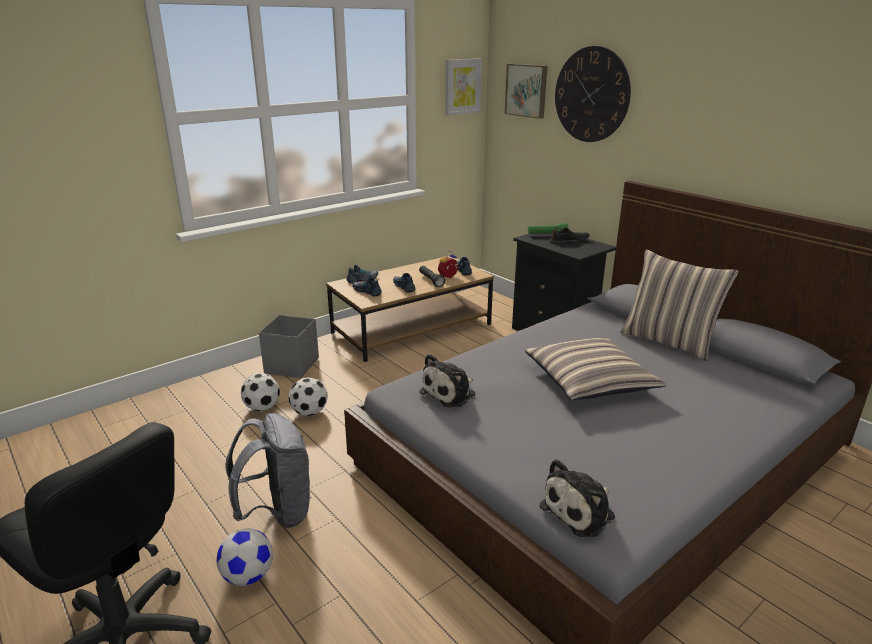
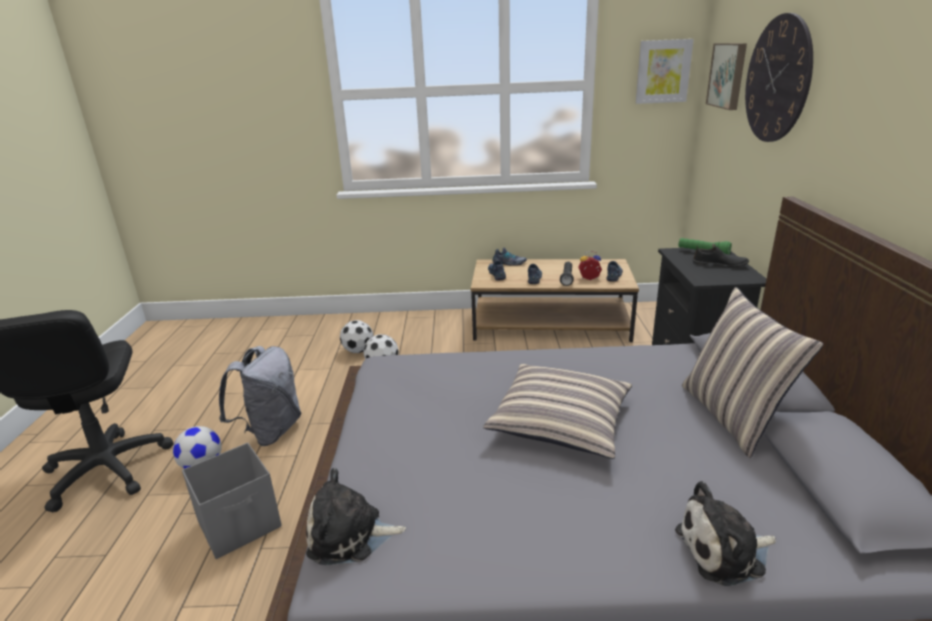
camera: 40 degrees right, 0 degrees up
(292, 365) = (418, 325): grey storage box -> grey storage box (241, 524)
(450, 393) = (416, 381): plush toy -> plush toy (724, 551)

